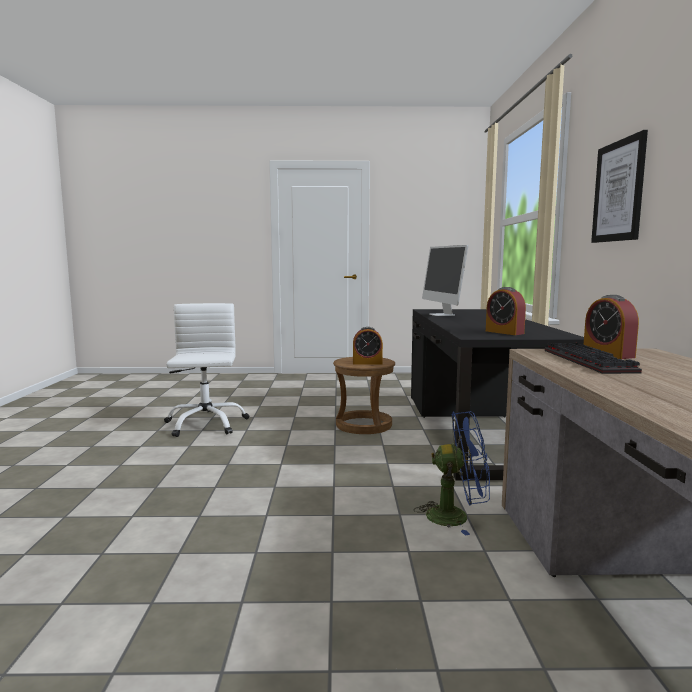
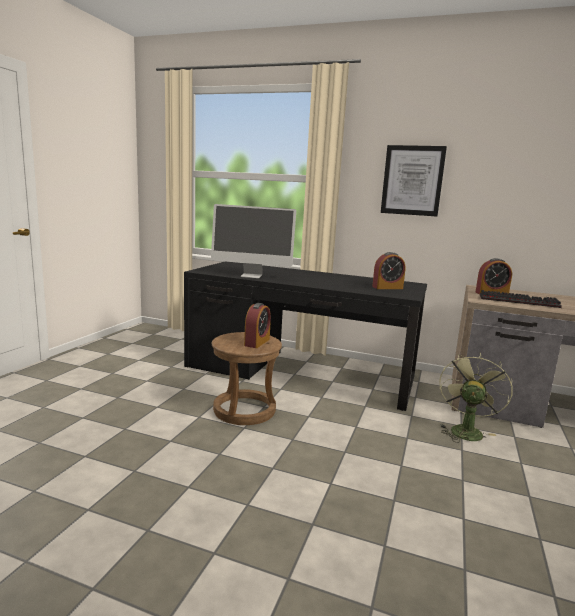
camera: 70 degrees left, 5 degrees up
(205, 424) = (119, 522): white office chair -> none
(456, 516) = (465, 430): blue fan -> green fan

